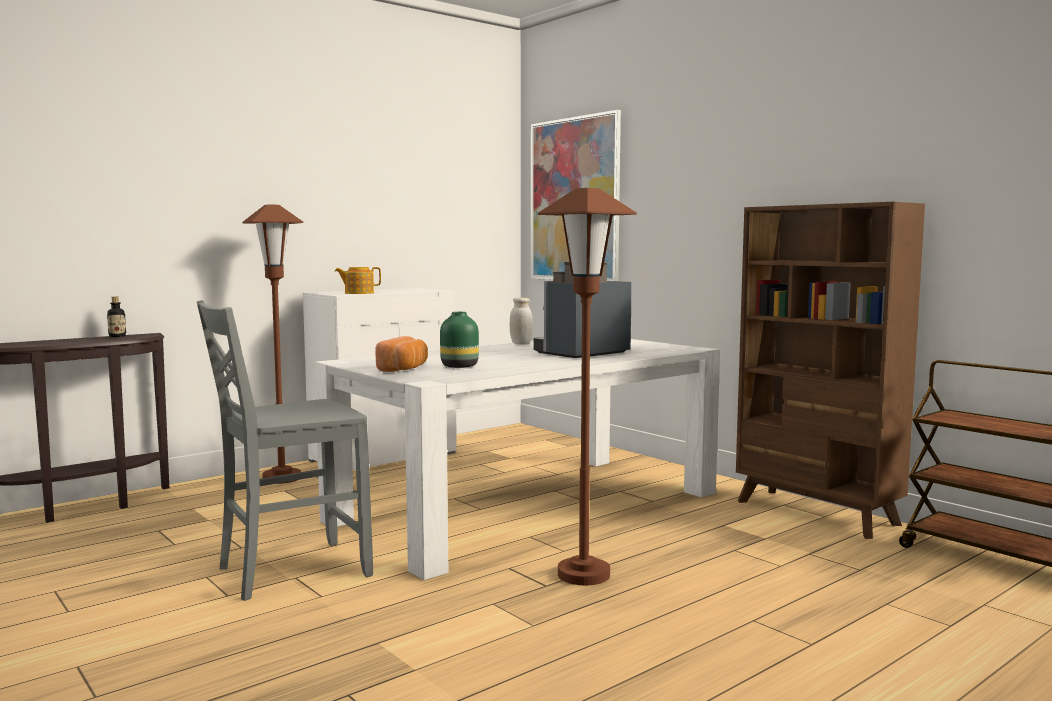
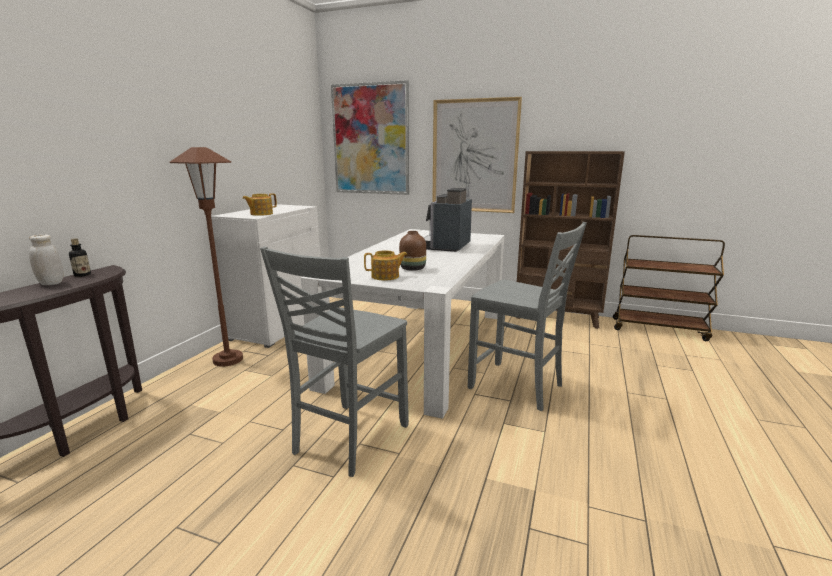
camera: 30 degrees left, 10 degrees up
(404, 369) = (386, 276): bread -> teapot
(458, 366) = (412, 268): green vase -> brown vase
(521, 344) = (390, 242): white jar -> white jar (51, 283)
(583, 574) = (517, 387): brown floor lamp -> grey chair
(704, 221) = (474, 156): none -> picture

